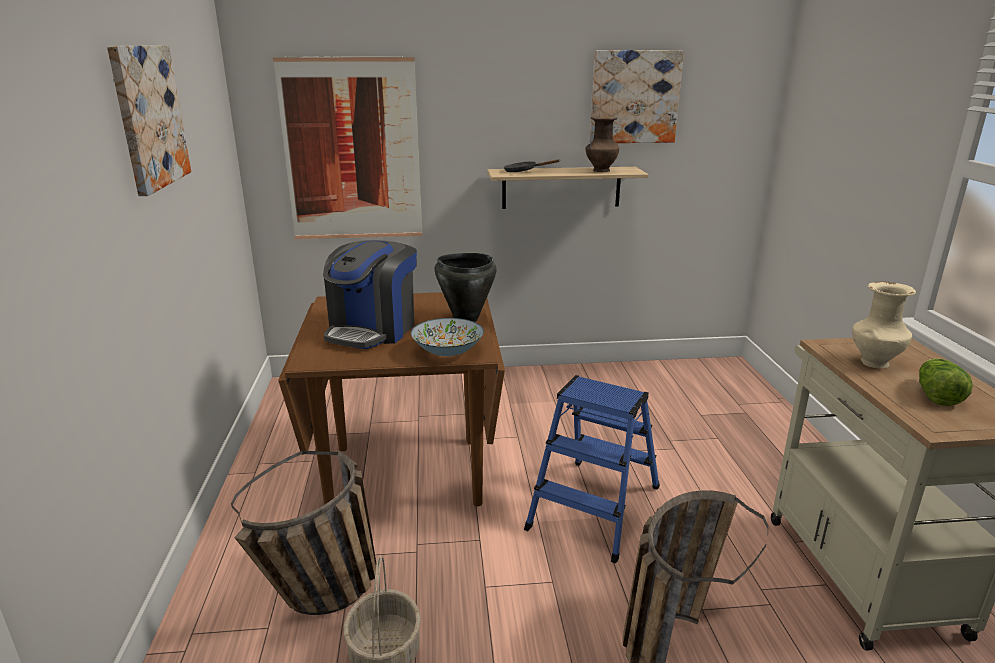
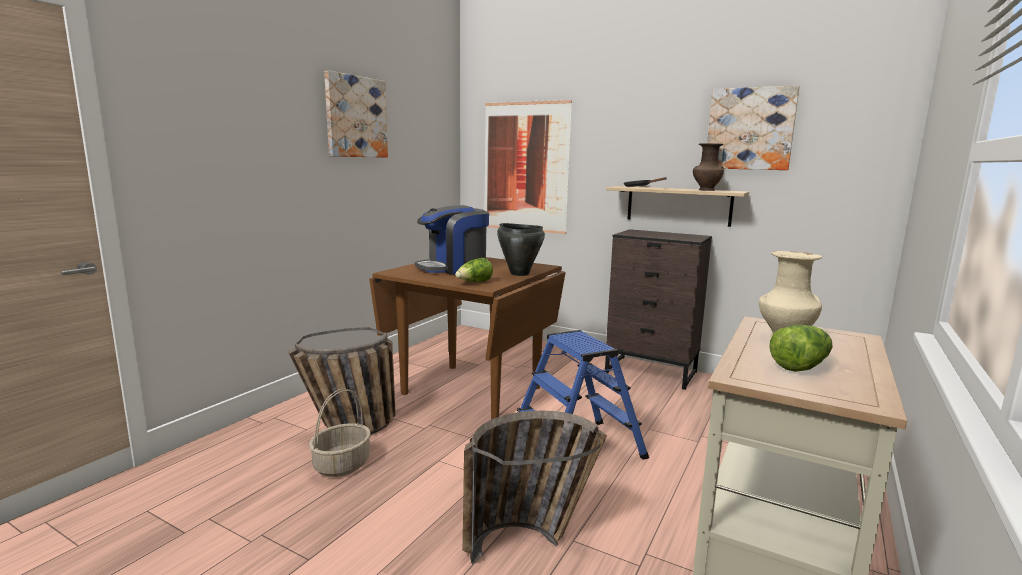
camera: 35 degrees right, 10 degrees down
(448, 352) = (474, 282): bowl -> lettuce
(554, 378) = (651, 372): none -> brown dresser

